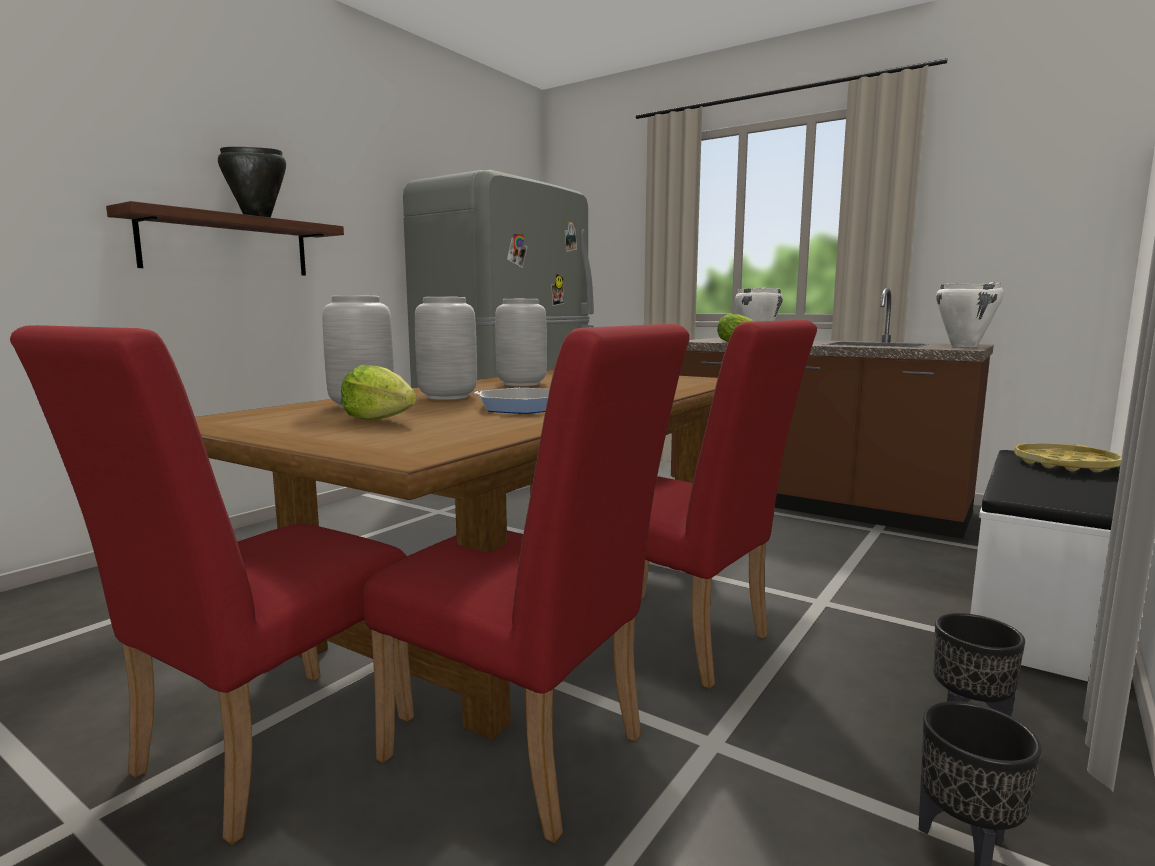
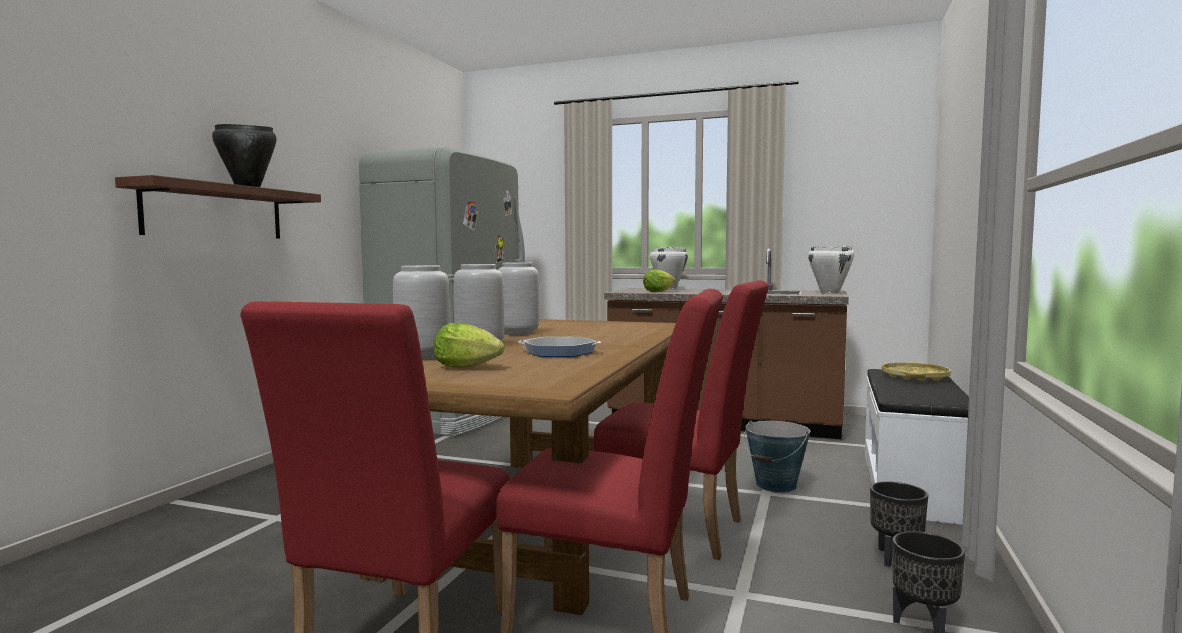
camera: 15 degrees left, 5 degrees down
(840, 593) = (776, 485): none -> bucket

